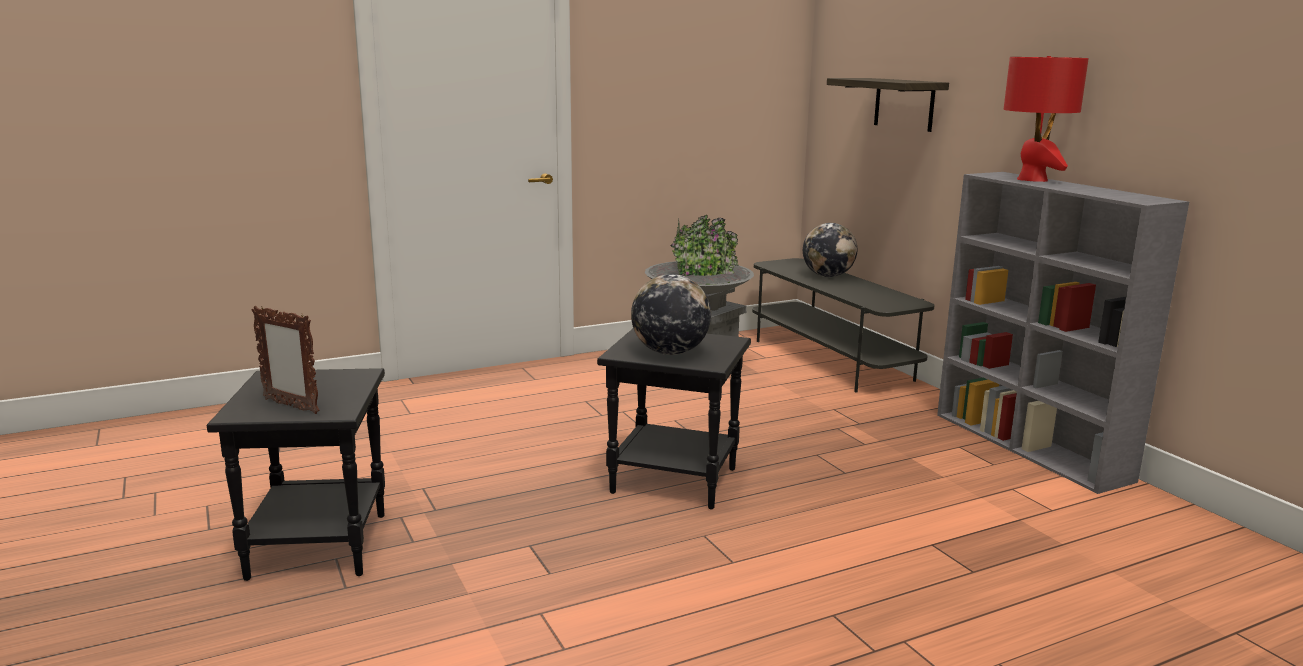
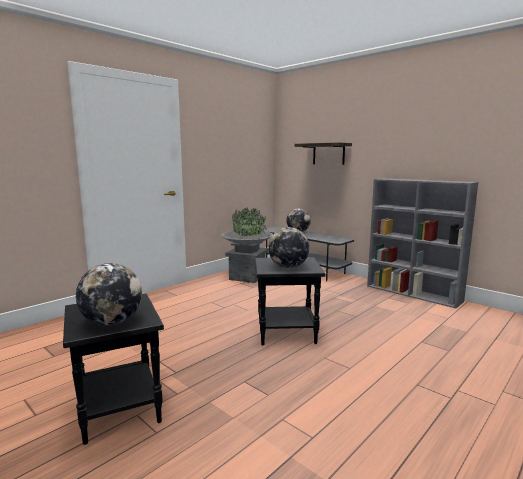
camera: 20 degrees left, 5 degrees down
(291, 406) = (112, 322): picture frame -> globe
(1032, 179) = (404, 179): red table lamp -> none

